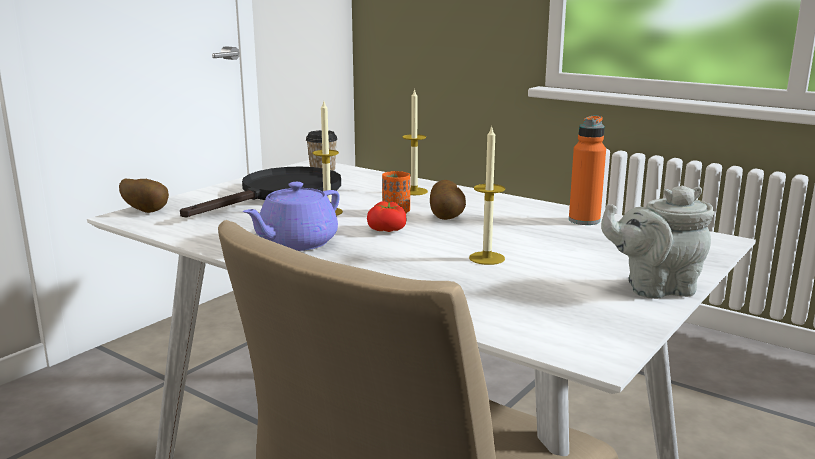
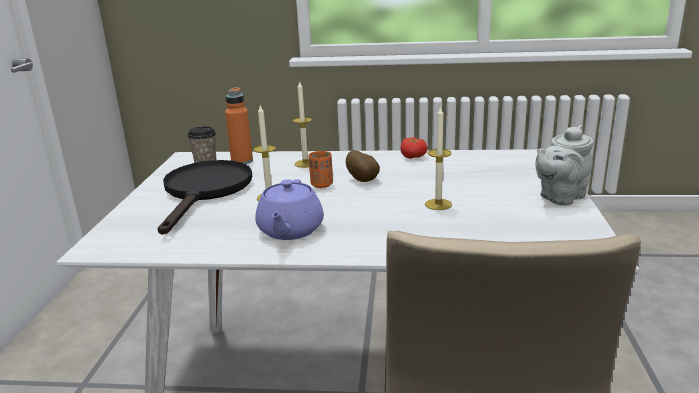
camera: 30 degrees left, 5 degrees up
(147, 211) = (108, 238): potato -> none
(388, 230) = (339, 201): tomato -> tomato (413, 156)
(584, 220) = (451, 159): orange bottle -> orange bottle (242, 161)

